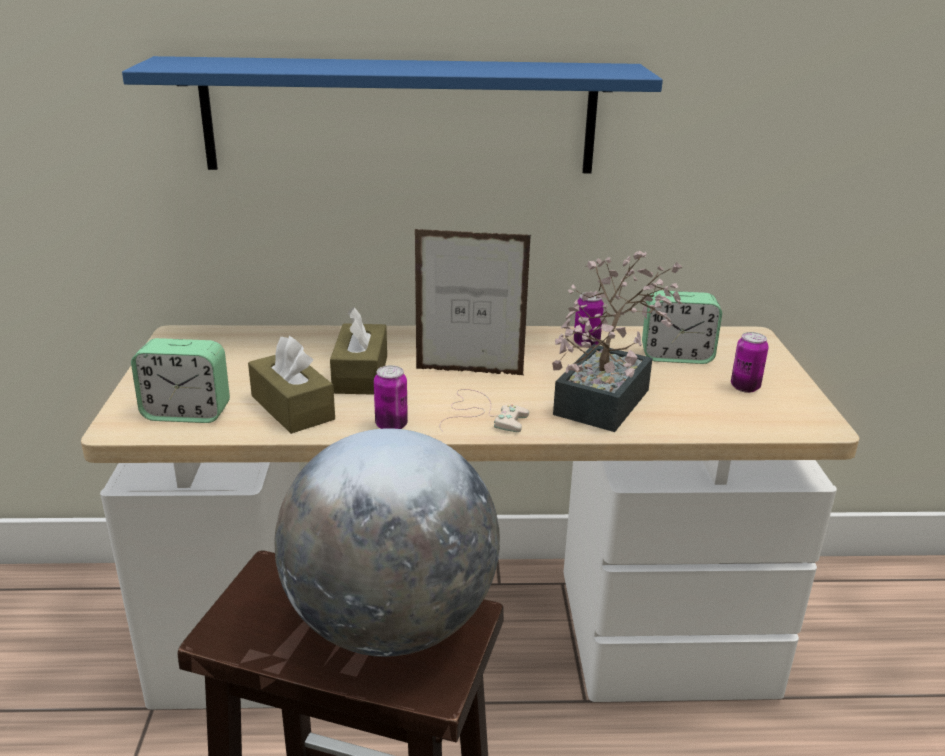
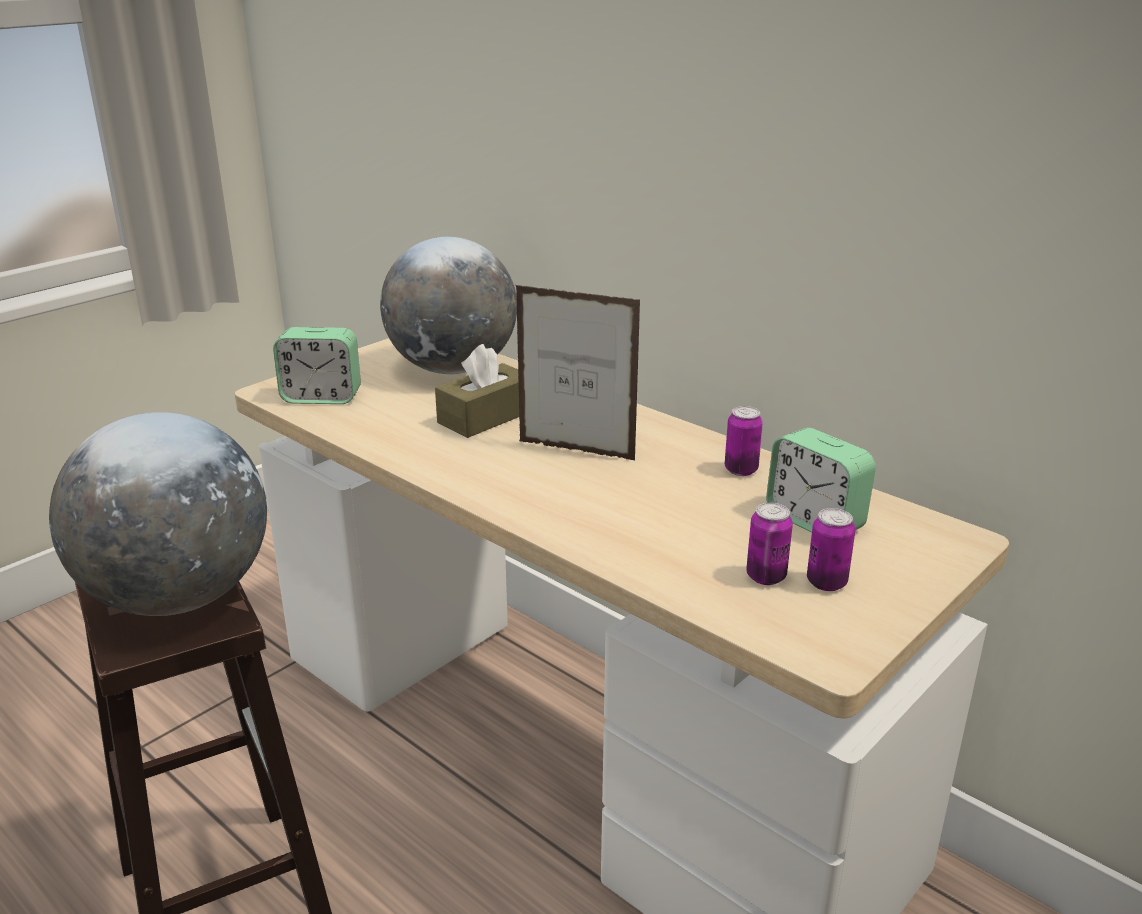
camera: 45 degrees right, 0 degrees up
(187, 413) = (321, 397): alarm clock -> alarm clock turned 45 degrees counterclockwise
(258, 349) = (452, 369): none -> globe
(292, 408) = (391, 422): brown tissue box -> none
(391, 425) = (429, 465): can -> can (766, 576)
(400, 116) = (616, 158): blue shelf -> none
(469, 372) = (575, 450): picture frame -> picture frame turned 150 degrees clockwise
(481, 414) = (513, 488): white game controller -> none
(608, 396) = (656, 525): potted plant -> none

